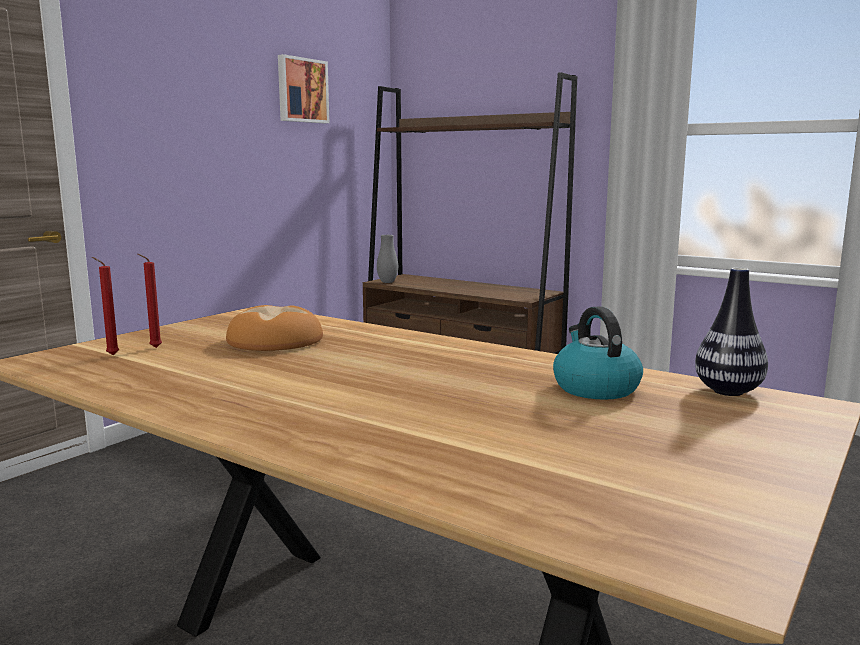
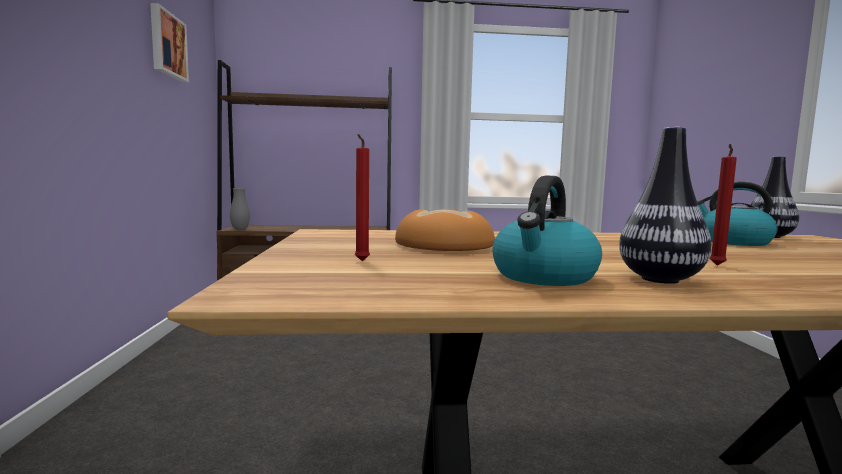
camera: 40 degrees left, 5 degrees down
(110, 355) = (343, 272): red candle -> red candle (716, 266)
(189, 382) = (544, 277): none -> kettle
(244, 402) = (660, 279): none -> vase

